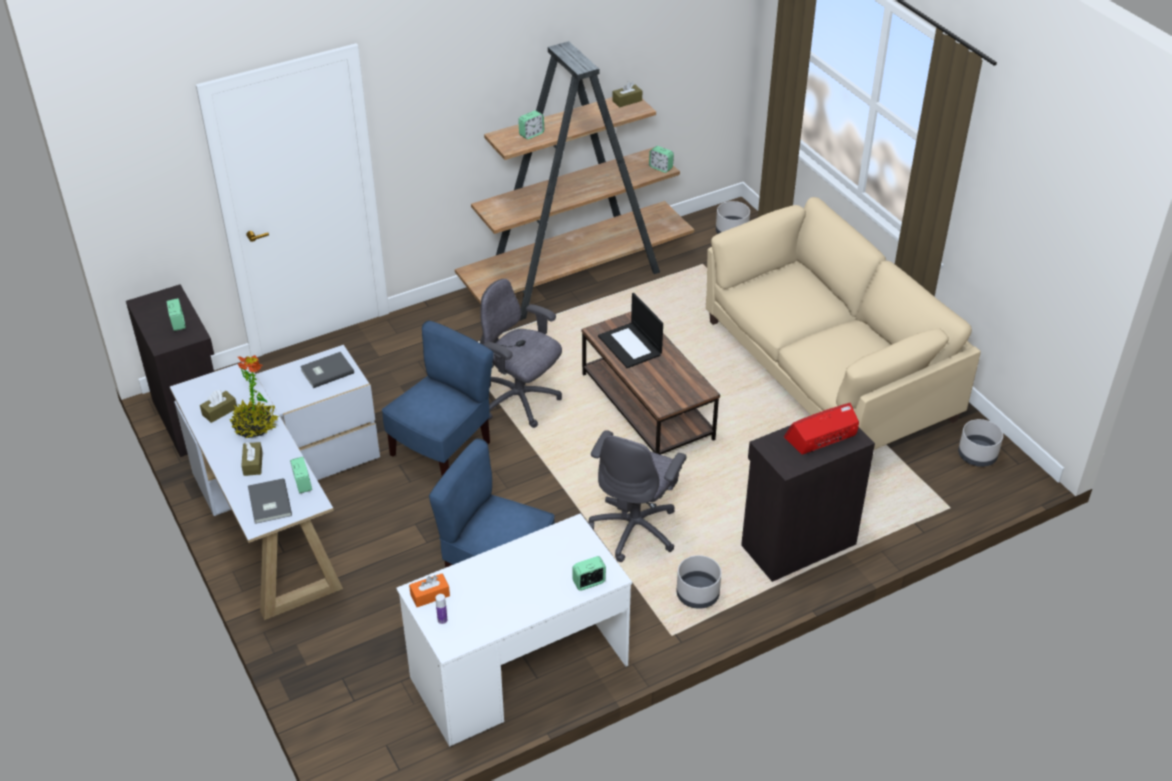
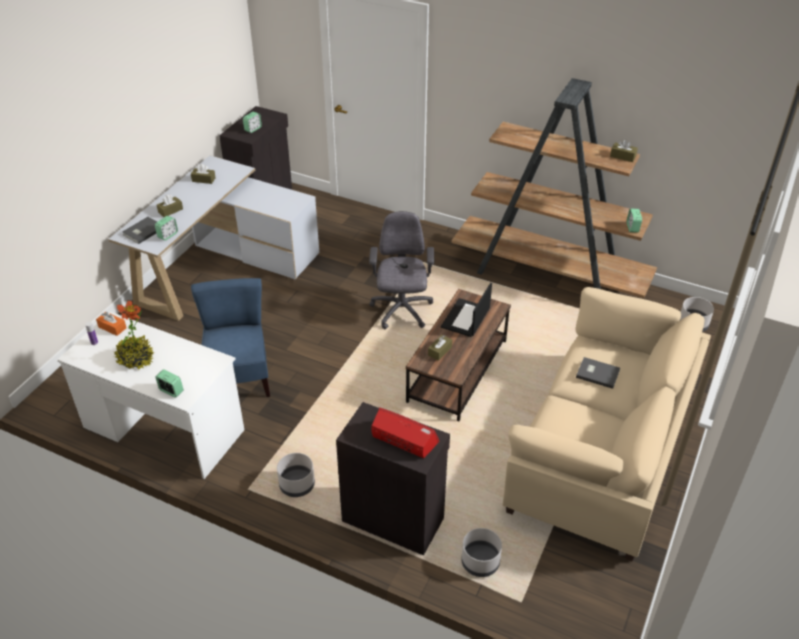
camera: 55 degrees right, 0 degrees up
(254, 427) = (201, 196): potted plant -> potted plant (136, 359)
(326, 371) = (285, 201): grey book -> grey book (597, 373)
(442, 450) = (325, 301): blue chair -> none
(531, 134) = (527, 137): alarm clock -> none
(635, 529) = (333, 422): grey office chair -> none
(660, 385) = (440, 351): none -> brown tissue box
(977, 455) = (603, 595): grey planter -> grey planter (480, 562)

